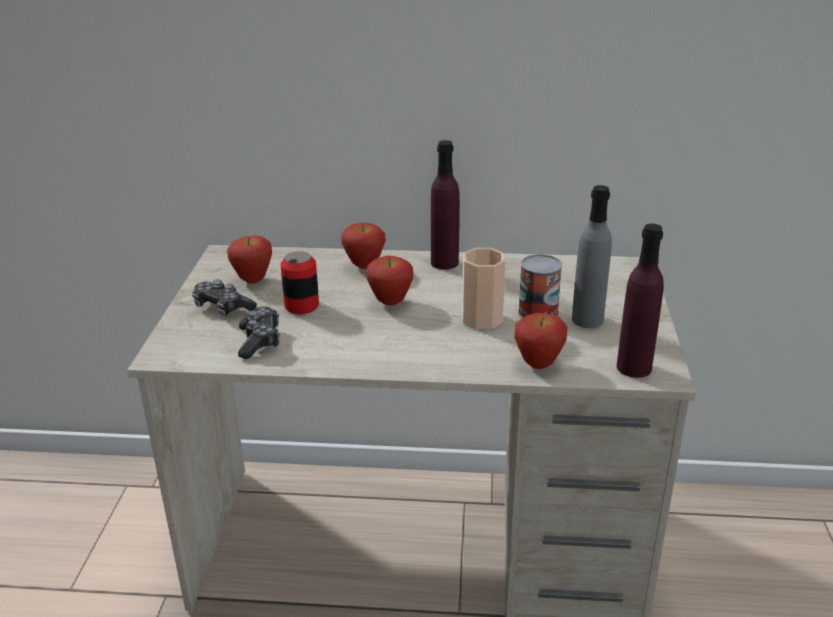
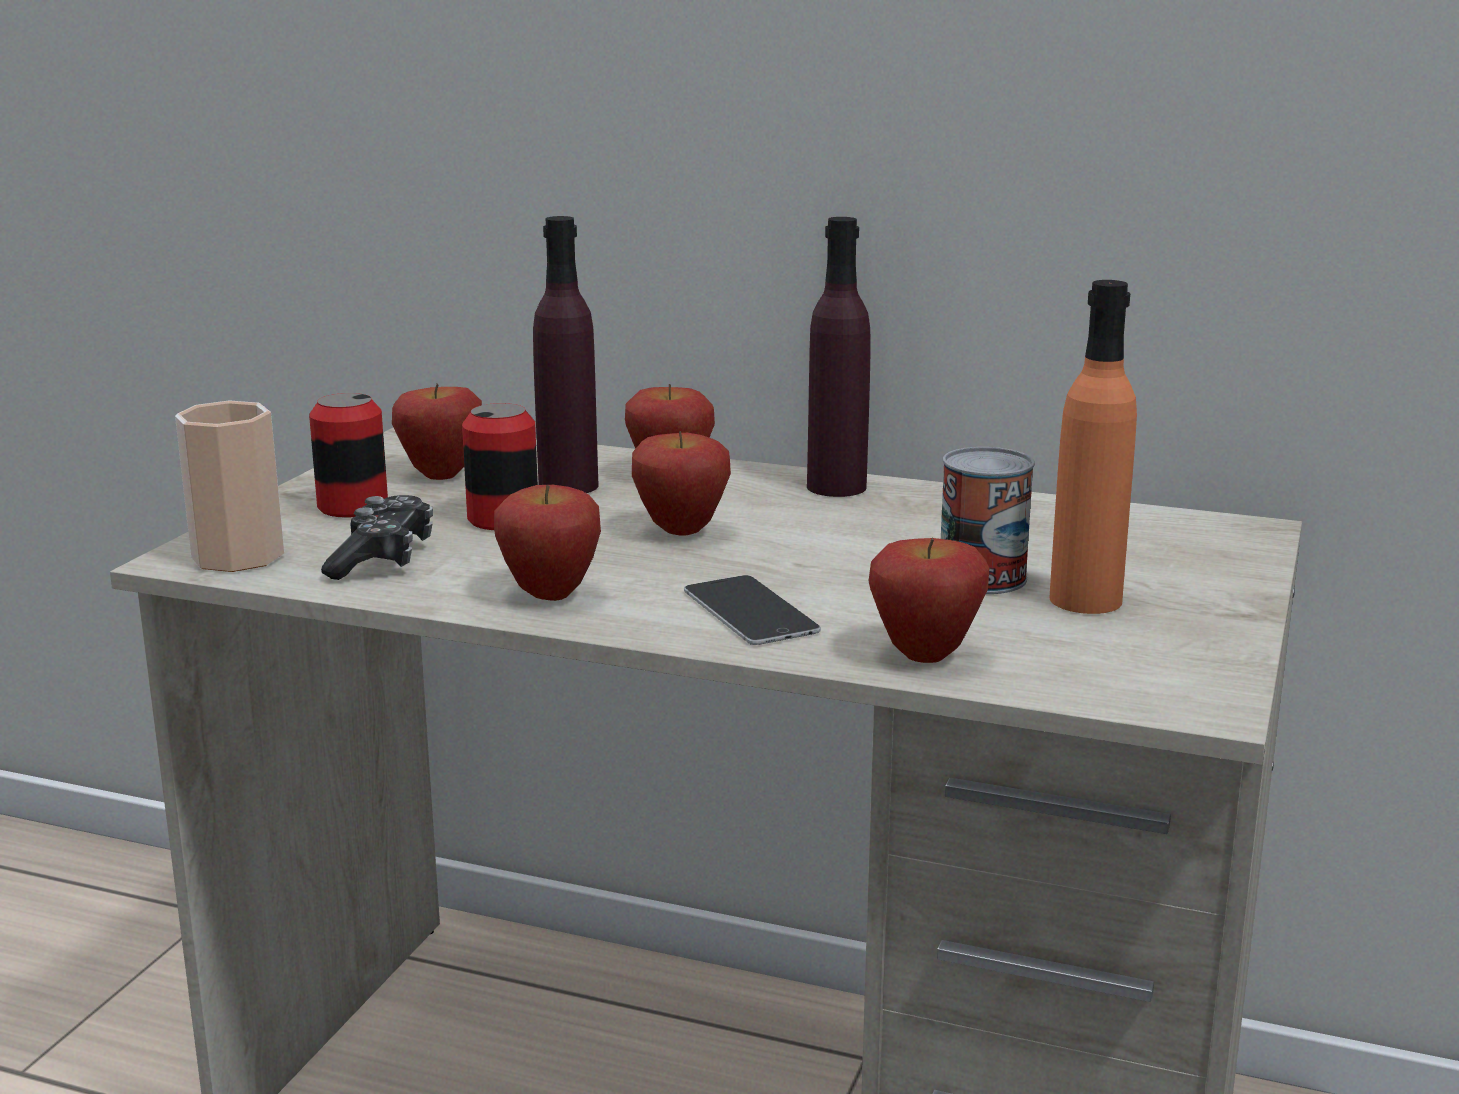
camera: 15 degrees right, 10 degrees down
(222, 307) = (353, 507): game controller -> can
(354, 353) = (550, 595): none -> apple
(449, 349) = (750, 611): none -> phone
(482, 319) = (853, 575): cup -> cup (238, 556)
(587, 319) = (1085, 600): grey bottle -> orange bottle
(634, 367) = (1141, 686): purple bottle -> purple bottle (568, 486)

